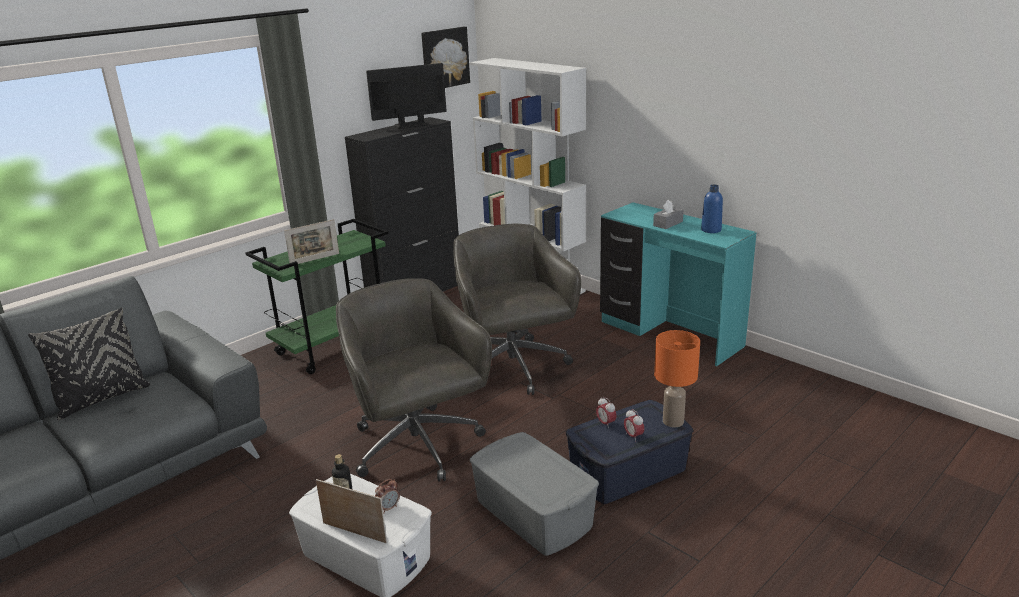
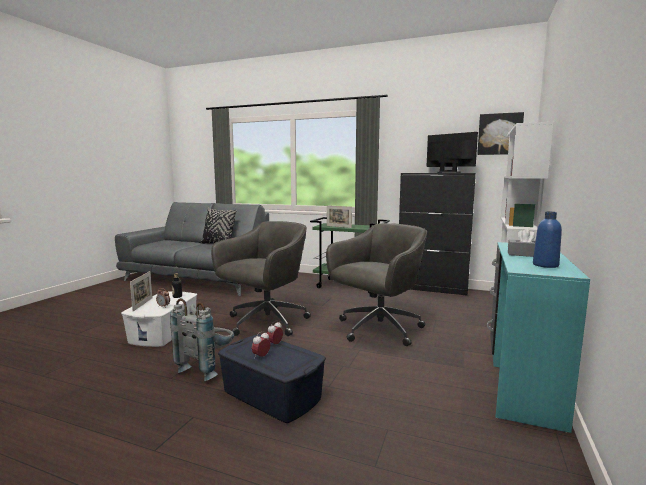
camera: 65 degrees right, 15 degrees down
(533, 514) = (207, 367): grey storage box -> grey backpack
(673, 421) = (293, 370): orange table lamp -> none

